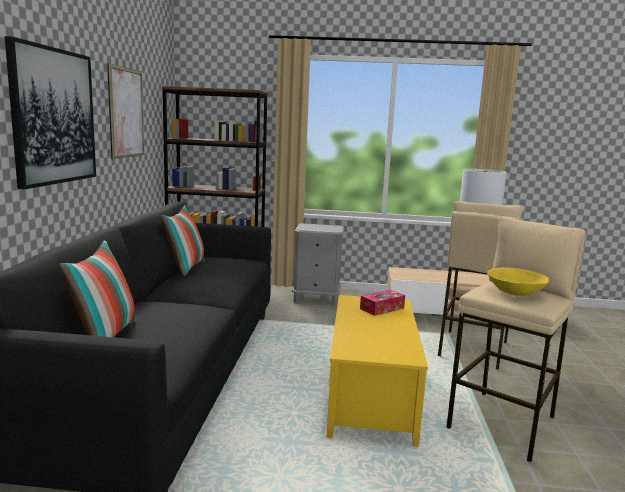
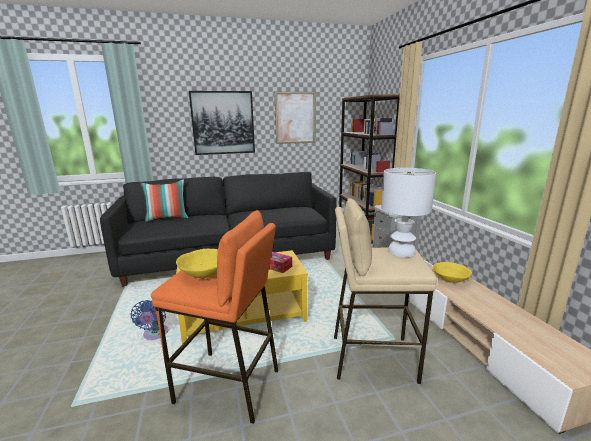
camera: 70 degrees right, 5 degrees up
(185, 268) = (273, 208): pillow -> none
(384, 471) = (155, 334): none -> blue fan
(418, 274) = (450, 279): none -> yellow bowl
(503, 423) = (228, 386): beige stool -> orange stool

